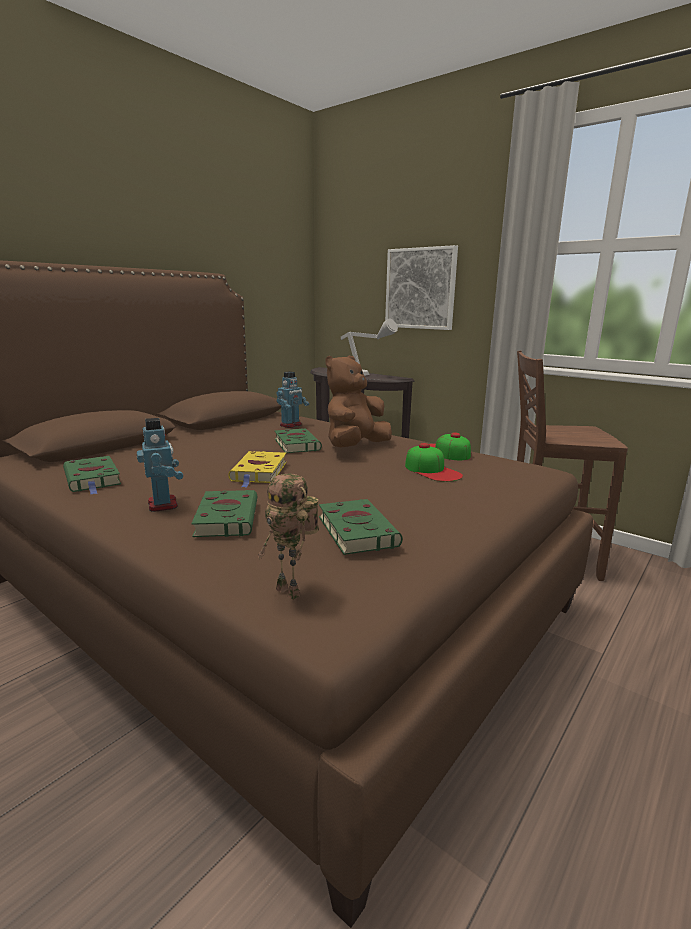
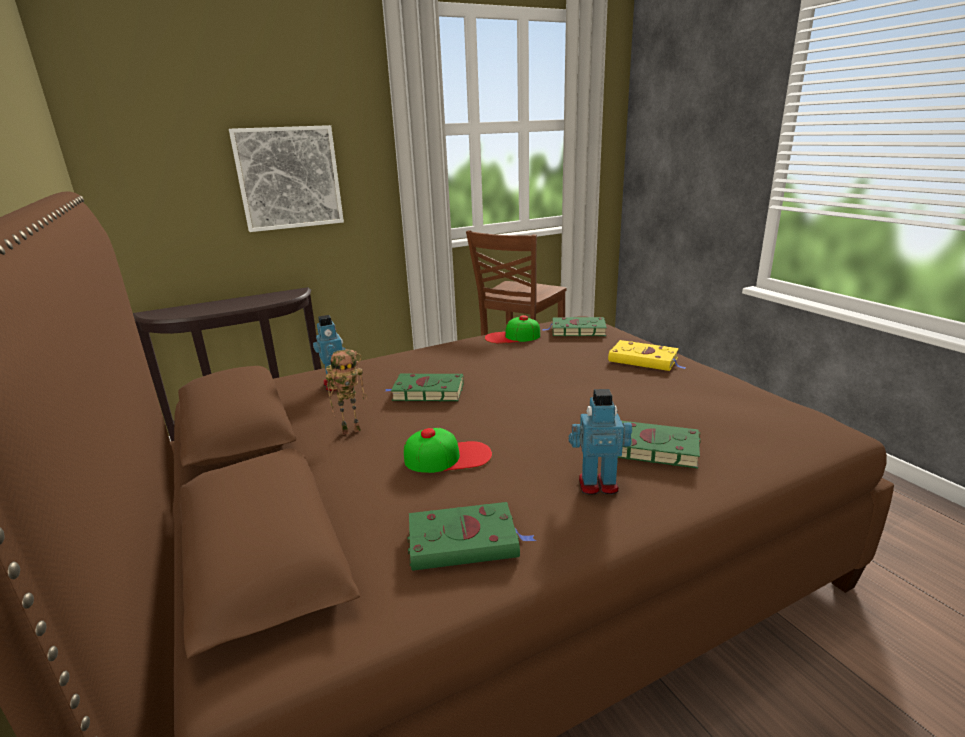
camera: 65 degrees left, 5 degrees up
(259, 472) = (521, 421): yellow book -> yellow book (645, 360)
(291, 592) = (797, 435): toy robot -> toy robot (352, 430)
(355, 447) = (465, 366): brown plush toy -> none
(355, 530) = (697, 397): green book -> green book (576, 330)
(366, 375) = (253, 300): grey table lamp -> none
(432, 470) = (561, 350): cap -> cap (448, 456)

